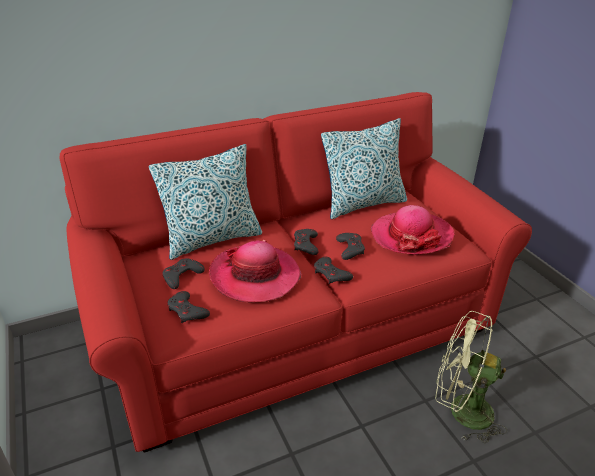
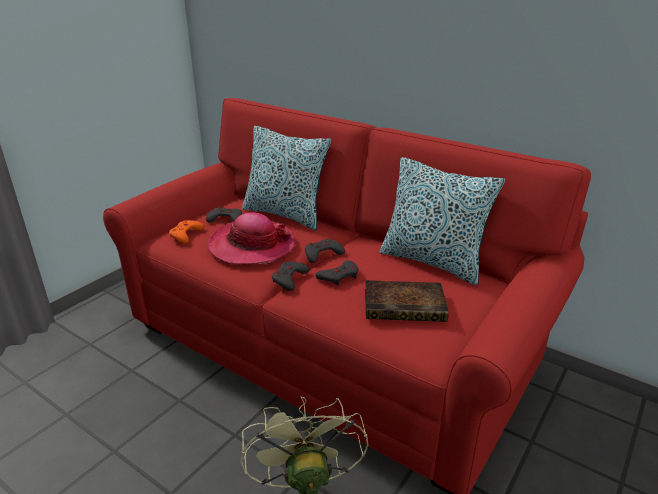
camera: 60 degrees right, 5 degrees down
(187, 311) = (186, 235): grey game controller -> orange game controller
(411, 235) = (406, 305): hat -> book

